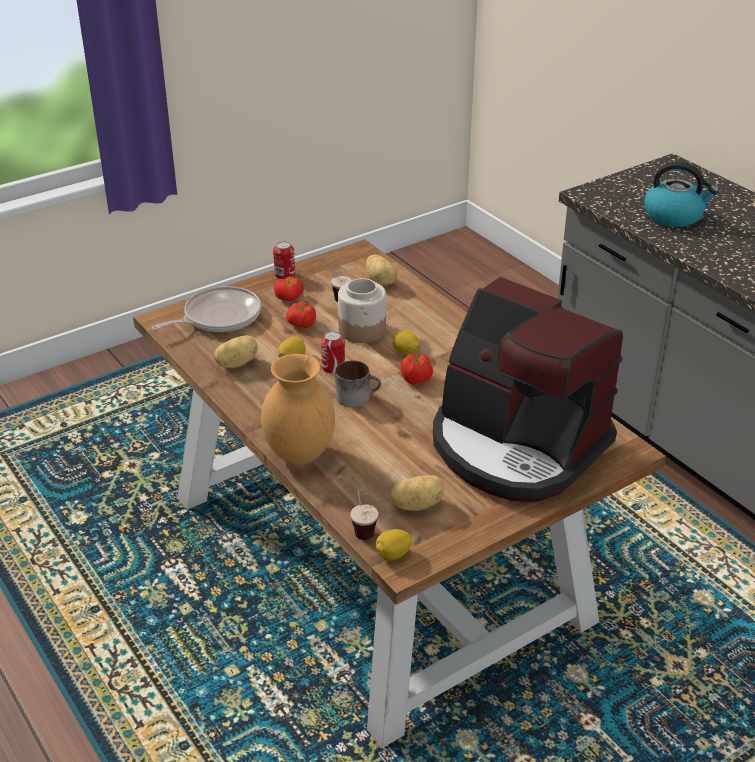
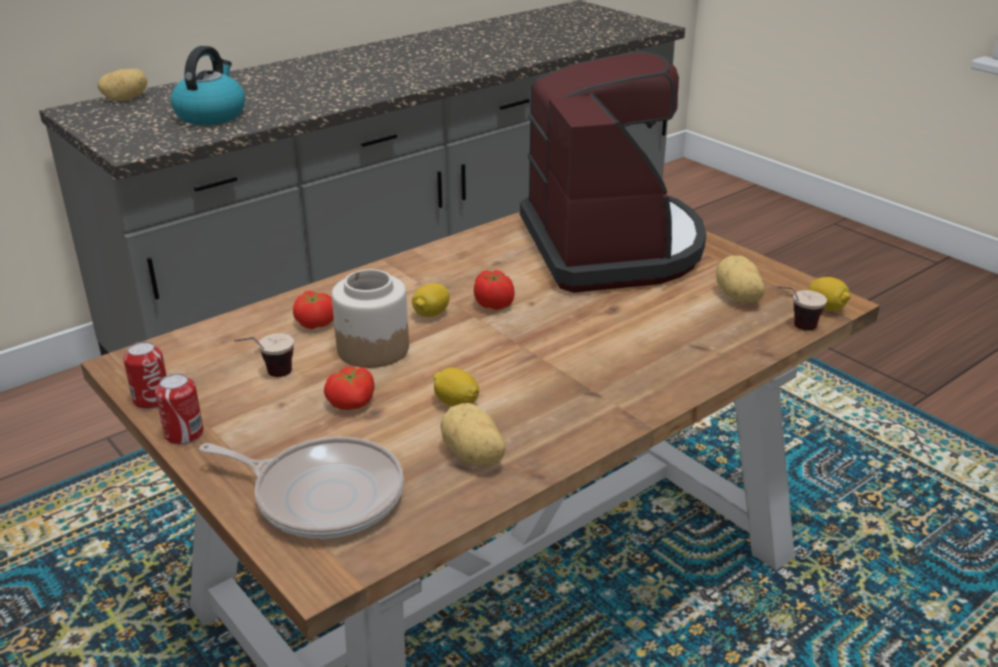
camera: 95 degrees left, 5 degrees down
(218, 317) = (323, 495): frying pan -> frying pan turned 150 degrees clockwise
(289, 297) = (265, 422): tomato -> tomato (316, 322)
(298, 454) = (683, 379): brown vase -> none
(333, 368) = (474, 366): can -> can (152, 399)
(357, 396) = (541, 344): mug -> none
(381, 281) = (231, 340): potato -> potato (126, 99)
(516, 446) = (611, 247): coffee machine -> coffee machine turned 45 degrees counterclockwise

